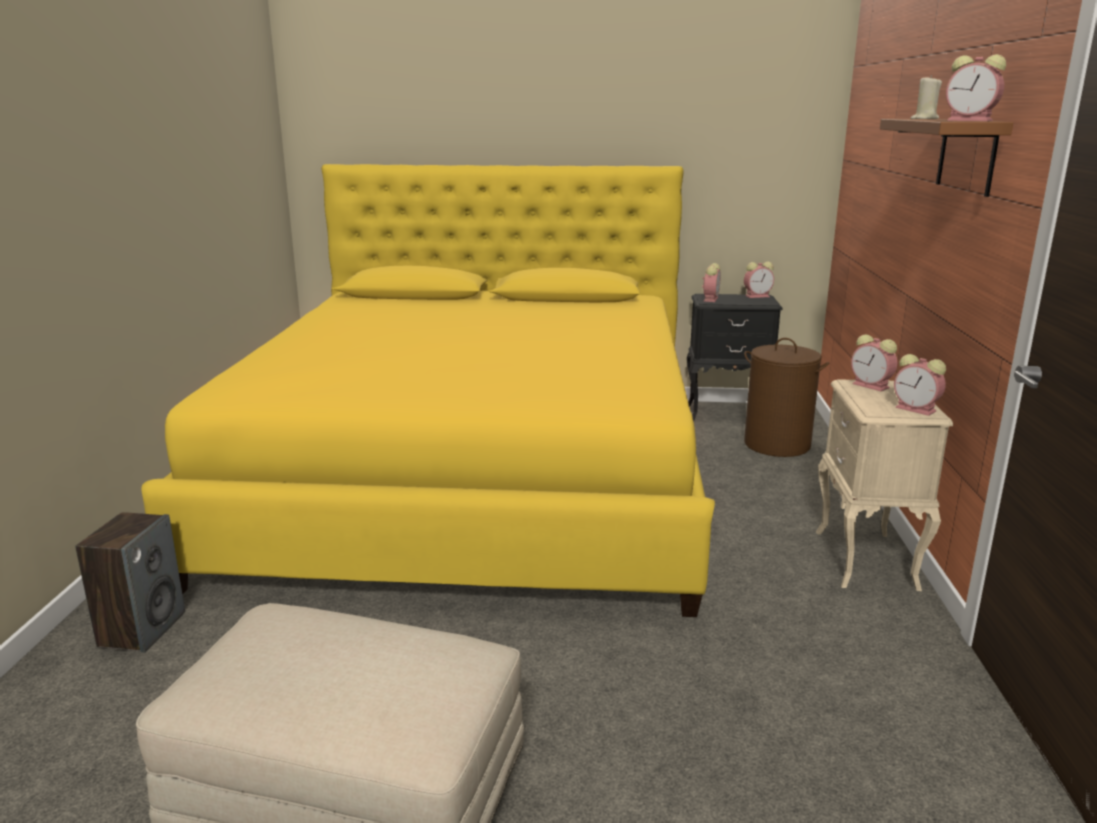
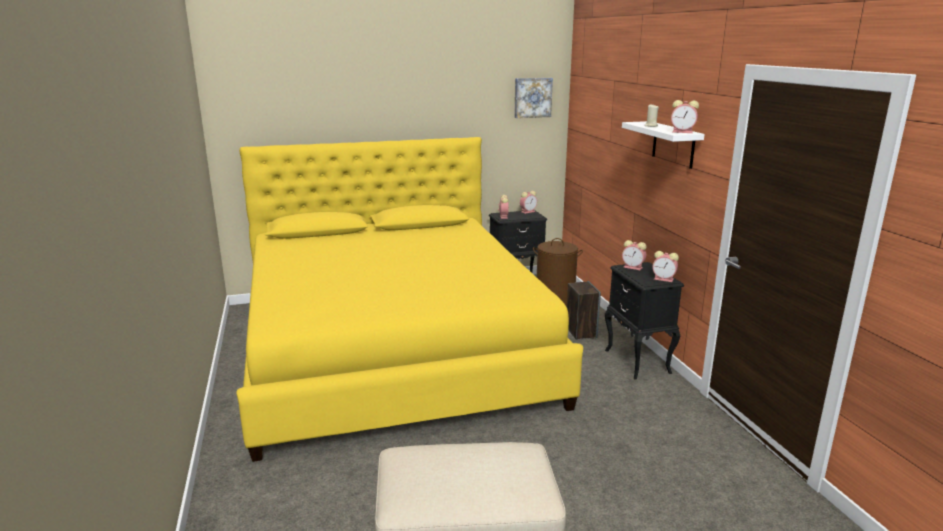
camera: 20 degrees left, 0 degrees up
(142, 629) = (254, 486): speaker -> speaker (580, 332)
(780, 105) = (532, 97): none -> picture
(866, 560) = (637, 362): beige nightstand -> black nightstand
(967, 155) = (673, 144): brown shelf -> white shelf

